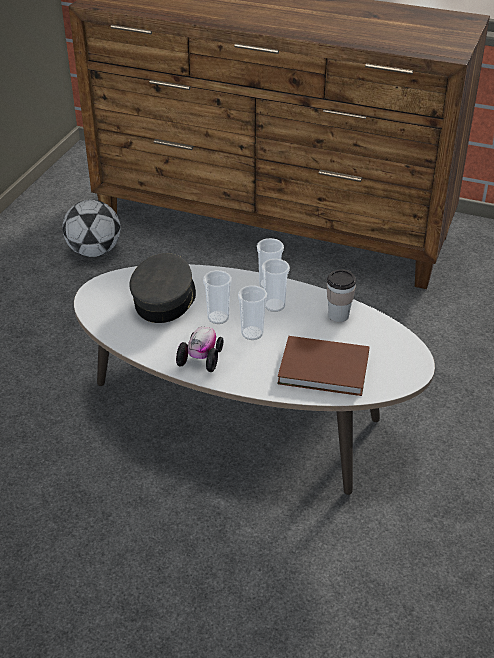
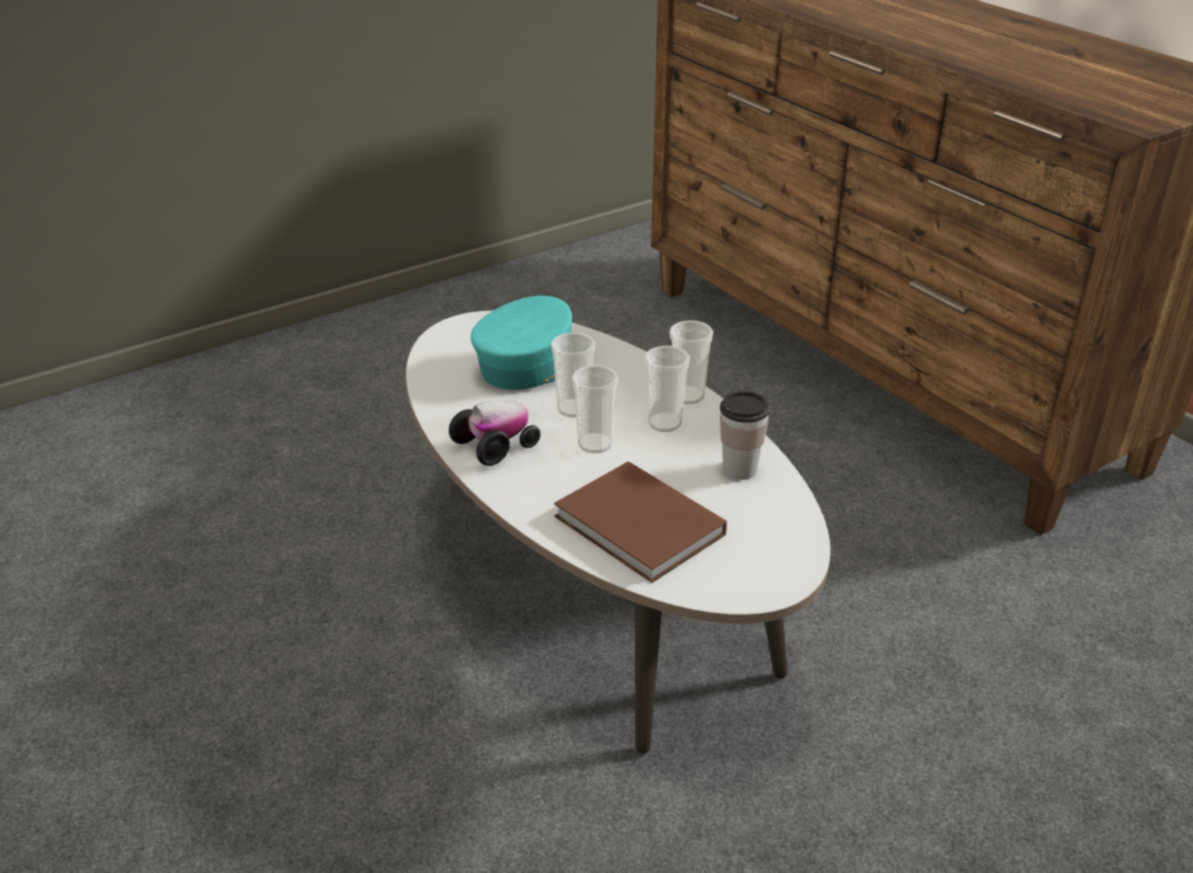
camera: 35 degrees right, 5 degrees down
(94, 251) = (615, 323): football -> none
(165, 299) = (533, 364): grey cap -> turquoise cap

